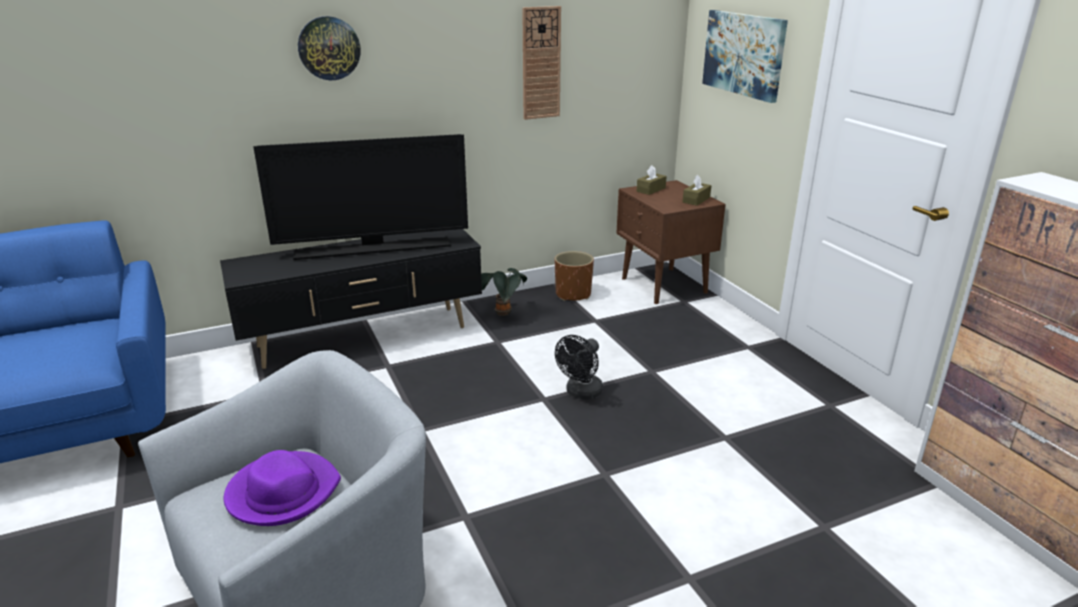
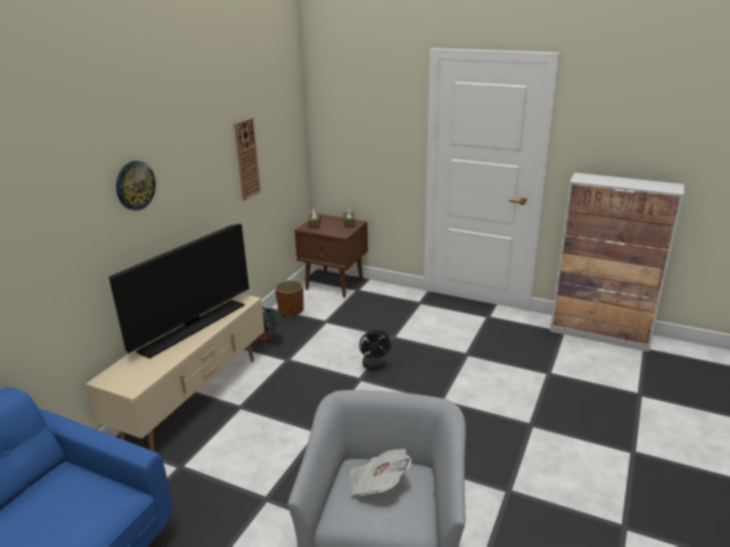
camera: 40 degrees left, 0 degrees up
(282, 492) = (377, 484): purple hat -> newspaper
(364, 337) = (194, 398): black tv stand -> beige tv stand
(744, 54) = (365, 128): picture -> none

